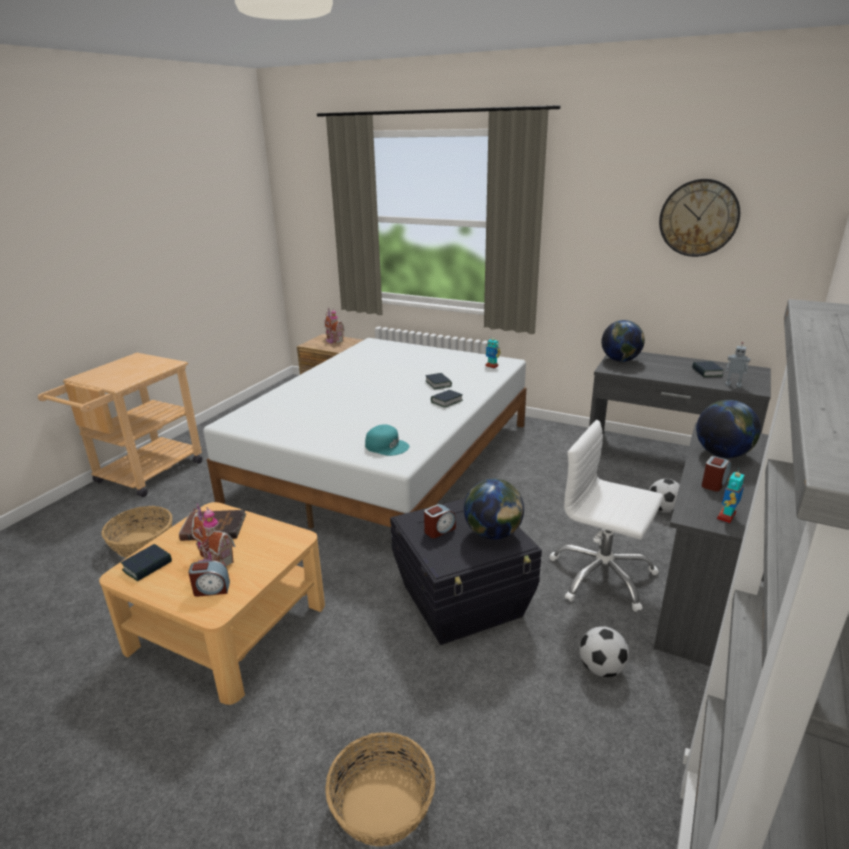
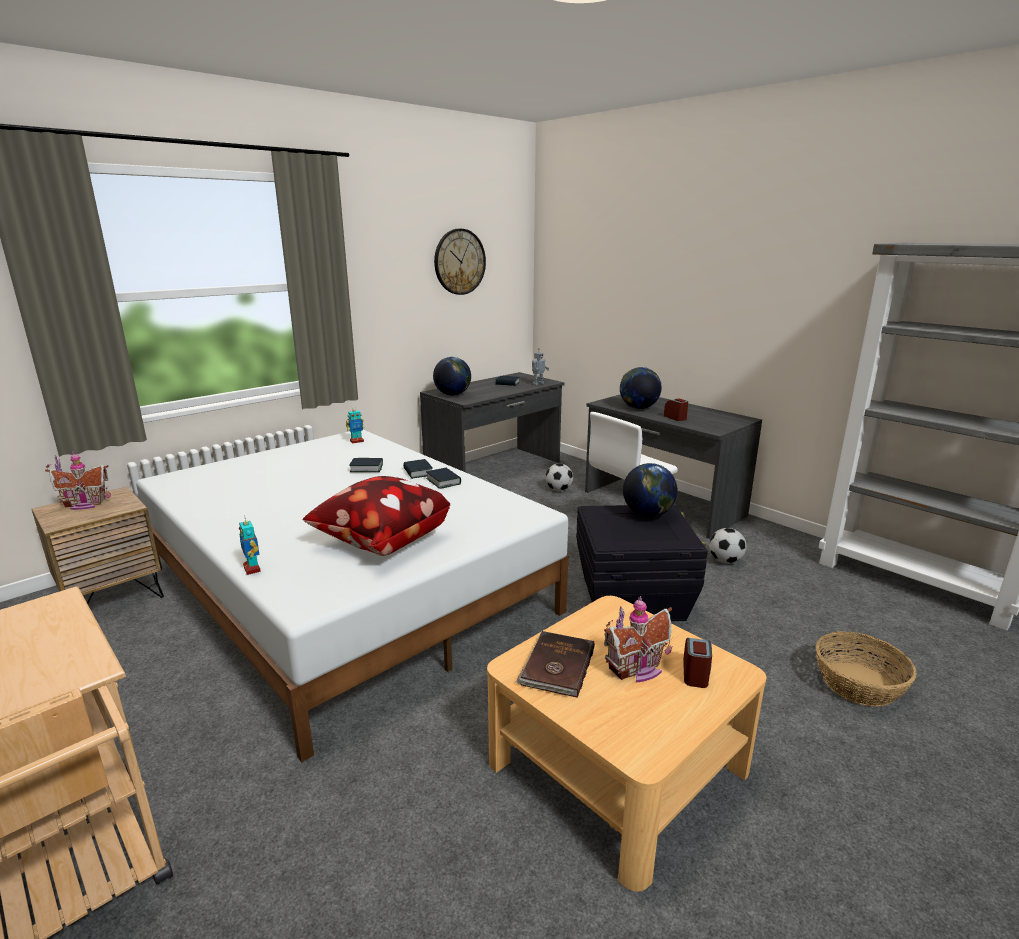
camera: 70 degrees left, 5 degrees down
(142, 543) = (349, 873): basket -> none
(147, 566) = (630, 730): book -> book (443, 481)
(316, 420) = (380, 541): none -> pillow
(387, 446) = (494, 513): turquoise cap -> none
(439, 530) = (632, 534): alarm clock -> none
(726, 517) = (718, 424): toy robot -> toy robot (252, 569)

